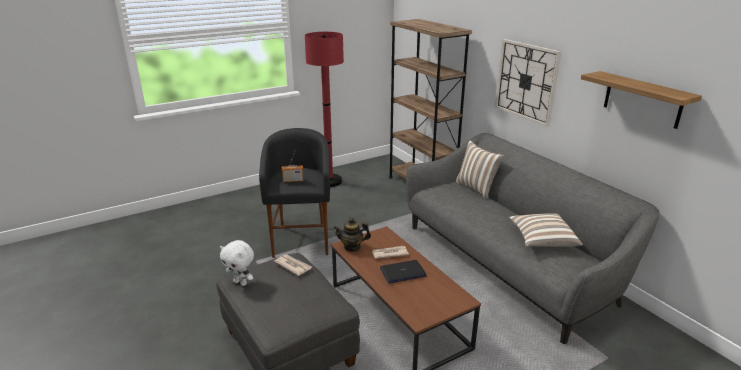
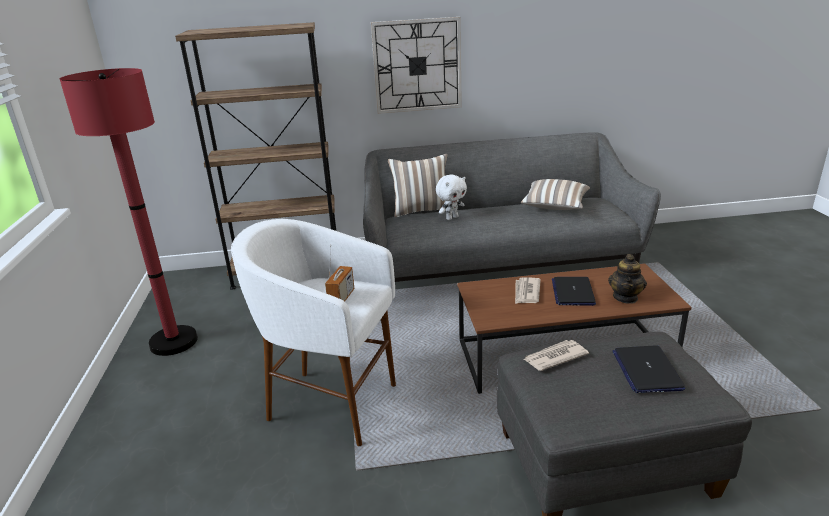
camera: 65 degrees left, 0 degrees up
(241, 282) = (579, 417): white plush toy -> white plush toy (451, 218)
(289, 300) = (646, 370): none -> laptop
(301, 240) = (331, 405): black stool -> white stool
(352, 247) = (497, 315): teapot -> teapot (625, 297)
(642, 99) = (561, 40): shelf -> none

